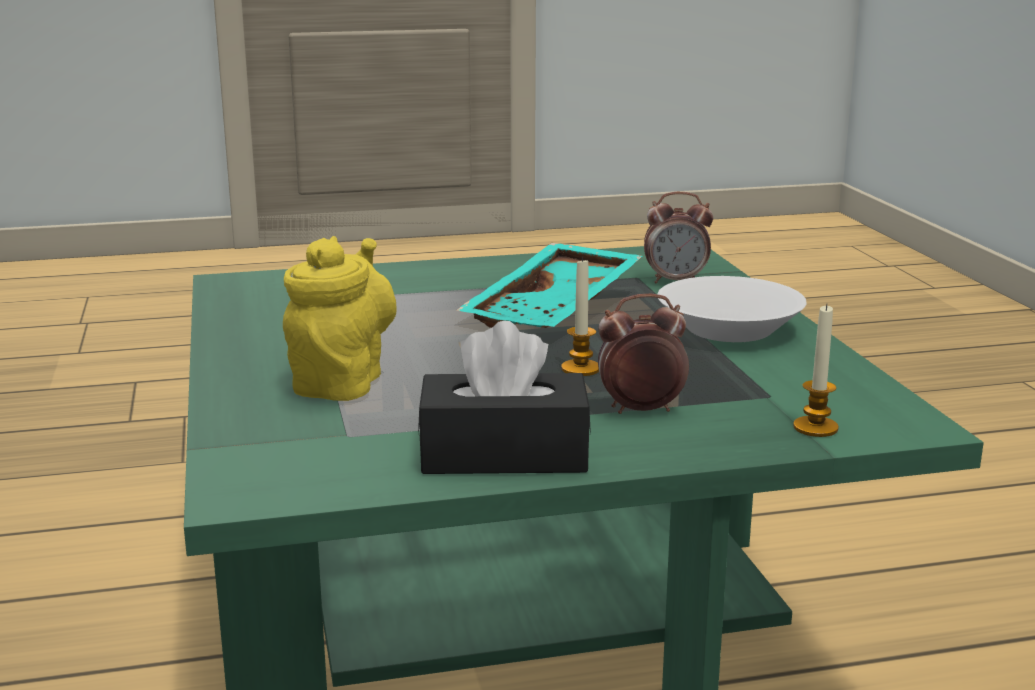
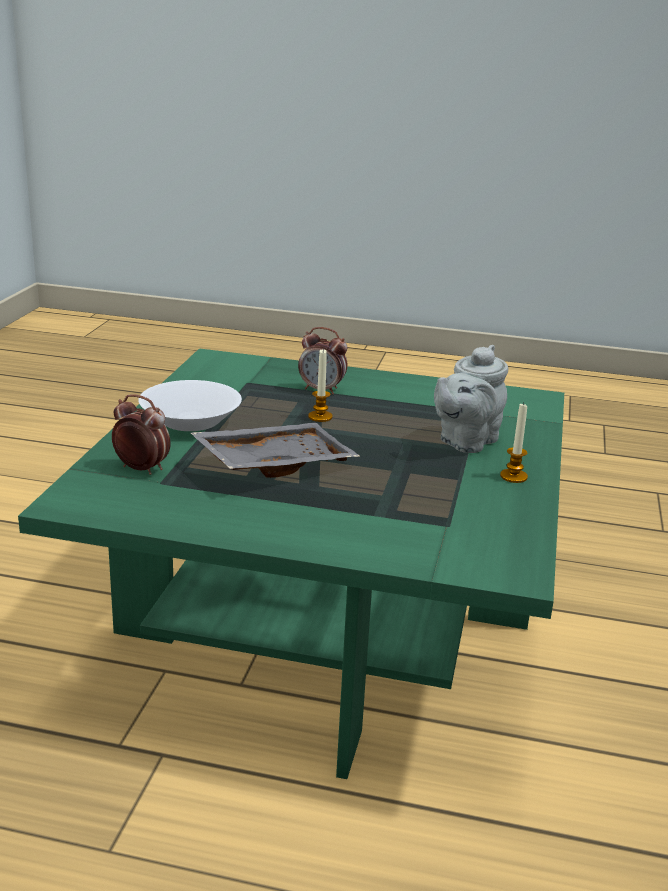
camera: 155 degrees left, 5 degrees up
(341, 381) = (465, 441): yellow teapot -> grey teapot
(504, 455) = (410, 386): black tissue box -> none
(556, 310) = (273, 463): turquoise tray -> grey tray
(815, 428) = (256, 366): candle -> candle (513, 476)

